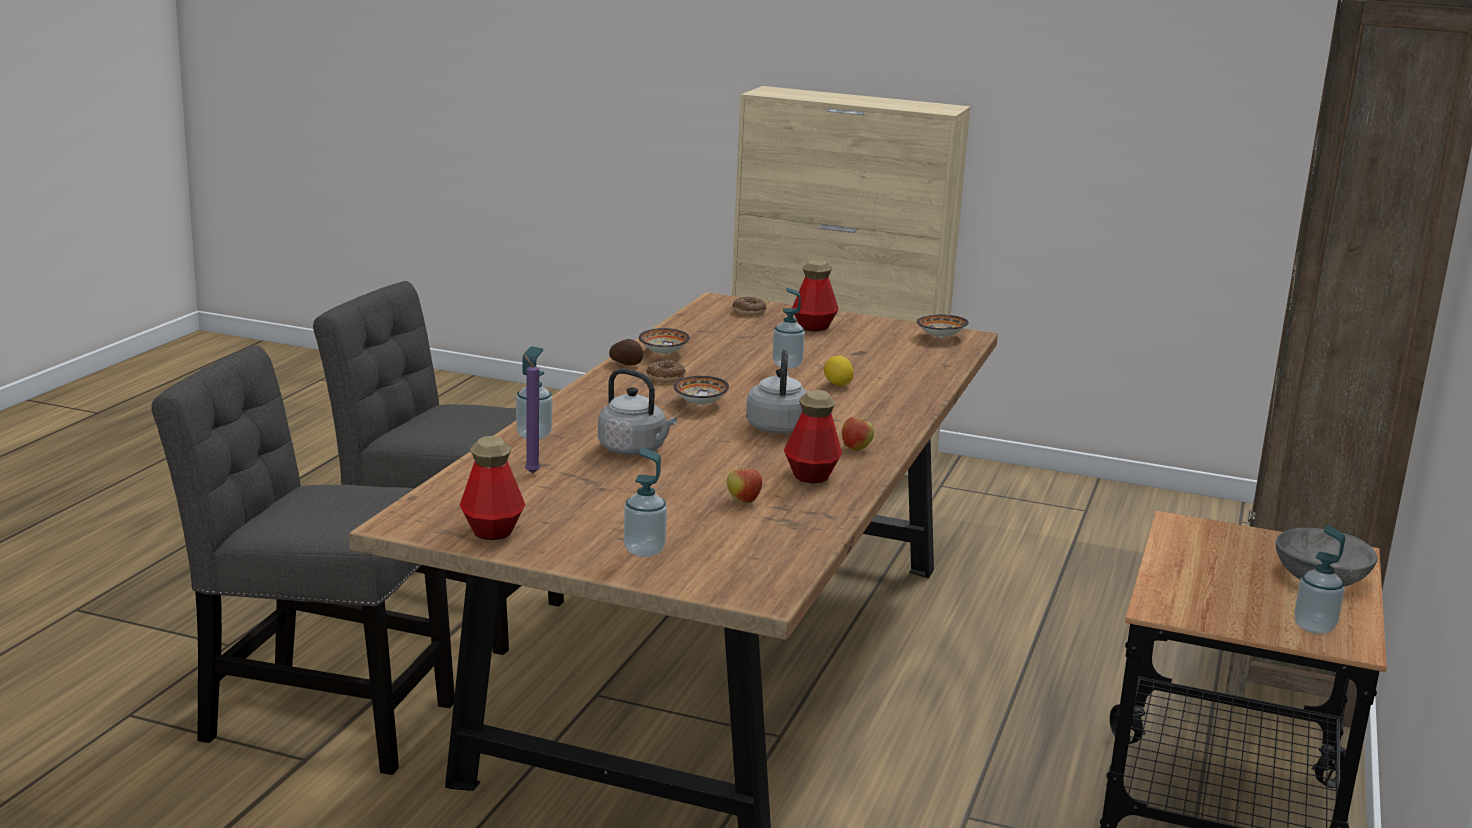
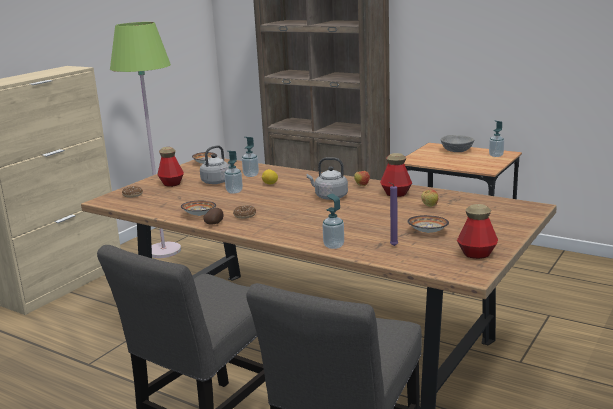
camera: 75 degrees left, 0 degrees up
(635, 450) = (360, 224): grey kettle -> grey kettle (217, 181)
(644, 550) = (493, 224): soap dispenser -> soap dispenser (251, 175)
(702, 403) = (290, 209): bowl -> bowl (427, 232)
(1000, 500) = (164, 251): none -> green floor lamp

